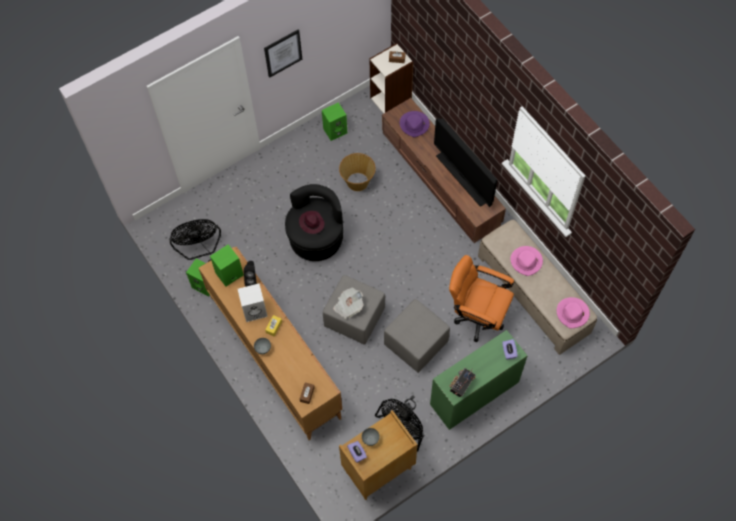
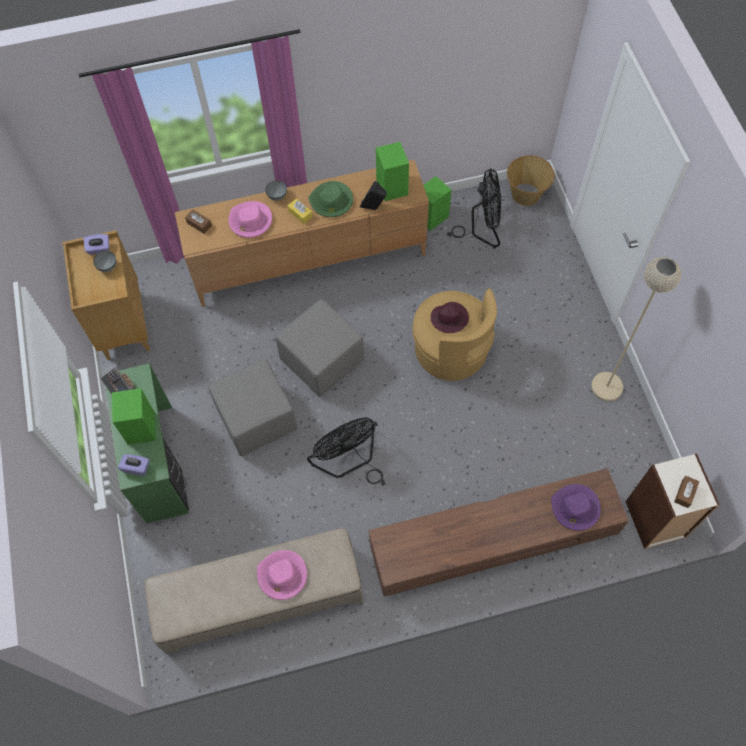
camera: 110 degrees right, 0 degrees up
(255, 310) = (331, 201): white speaker -> green hat
(283, 53) = (688, 274): picture -> none
(310, 142) = (607, 387): none -> beige floor lamp
(316, 239) = (450, 350): black armchair -> beige armchair
(335, 130) = (619, 425): green speaker -> green speaker (142, 428)
(348, 306) = (313, 326): newspaper -> none
(357, 181) = (523, 427): basket -> basket (526, 194)
(403, 424) = (162, 369): black fan -> black fan (351, 460)
(463, 178) = (457, 544): television -> none
(476, 319) = (256, 505): orange office chair -> none
(572, 313) = (174, 606): pink hat -> pink hat (250, 221)

